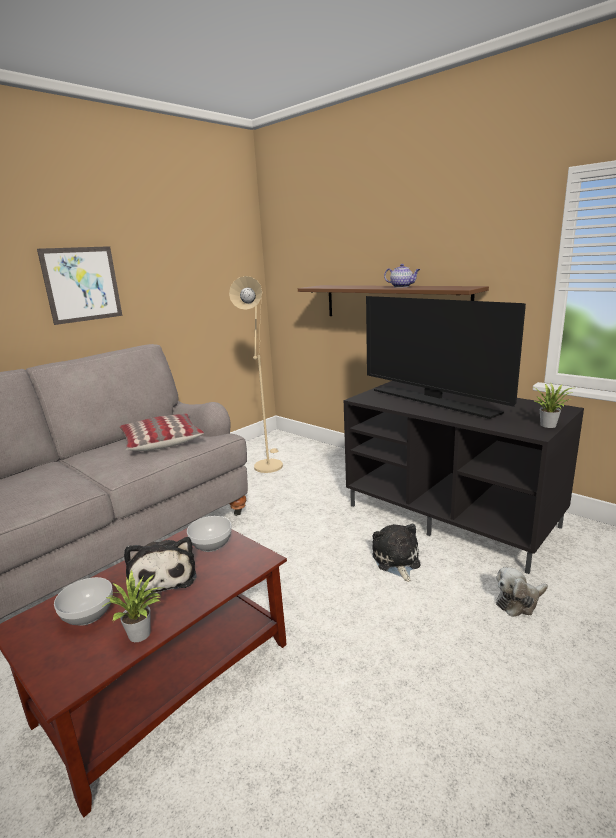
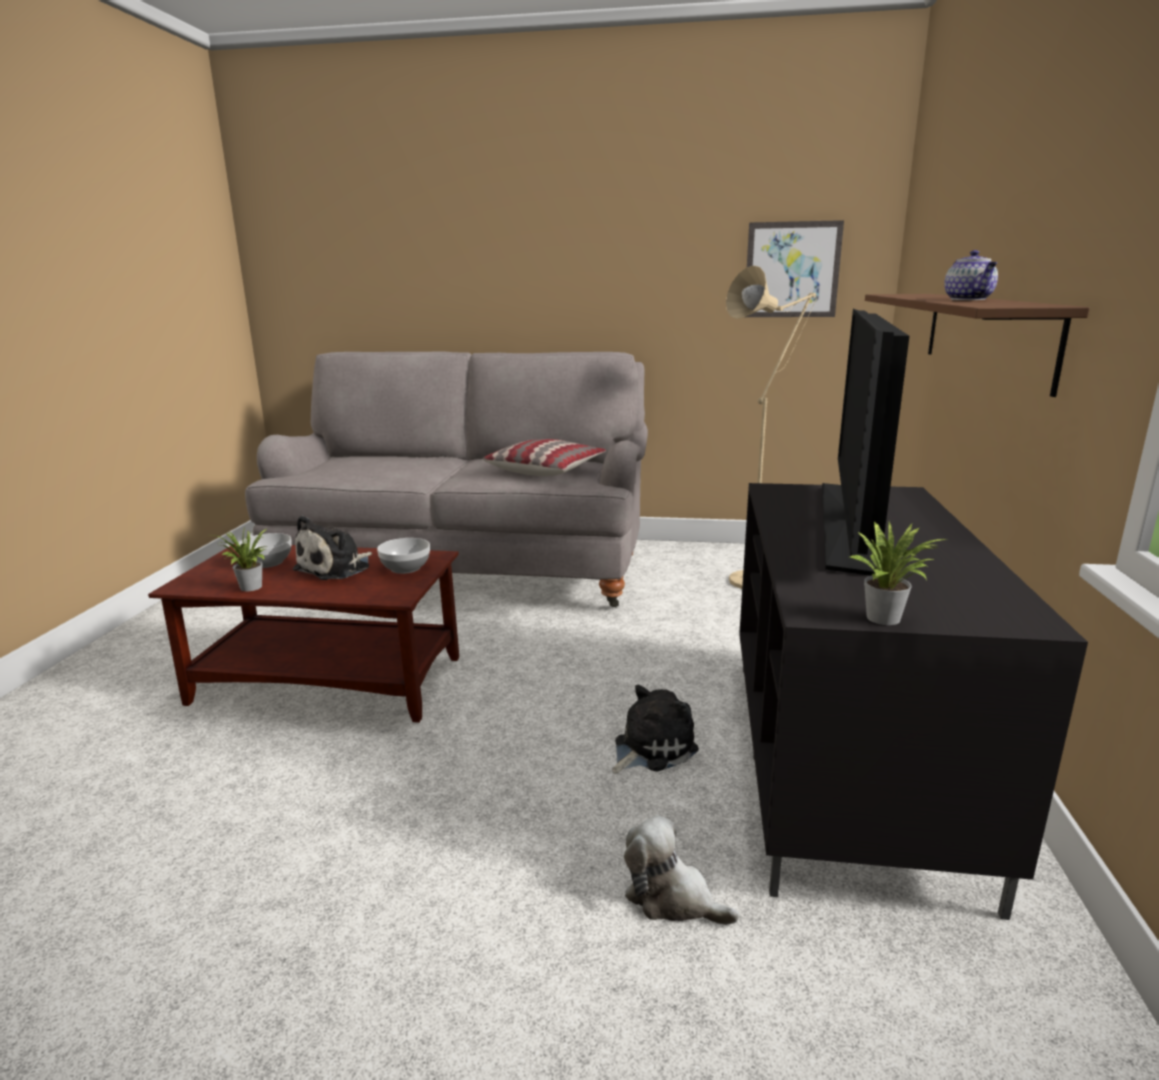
camera: 55 degrees right, 0 degrees up
(82, 284) = (577, 266): picture -> picture (792, 270)

